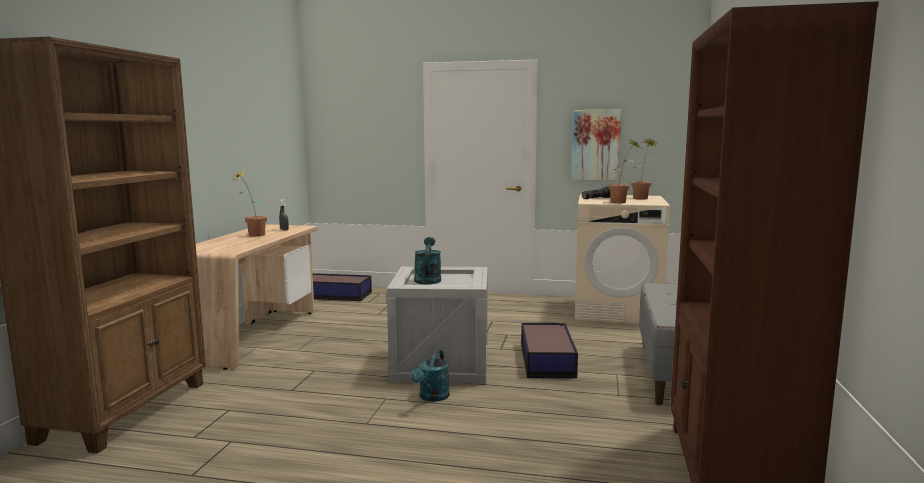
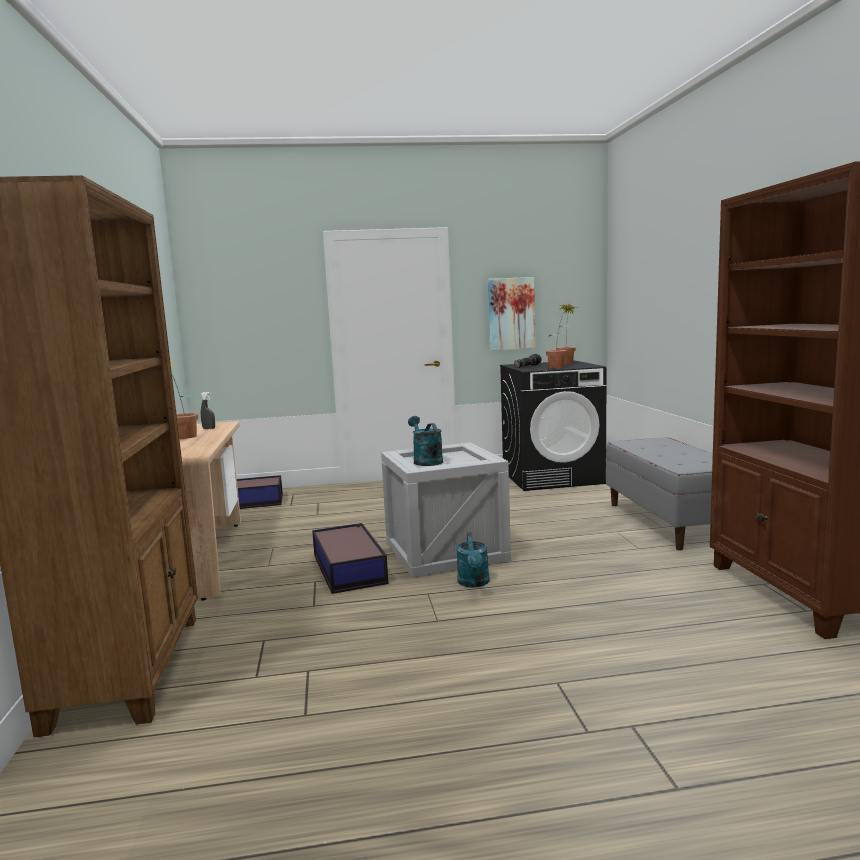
camera: 20 degrees left, 0 degrees up
(547, 359) = (541, 529): storage box -> storage box (349, 568)
(617, 311) = (552, 477): beige washing machine -> black washing machine

